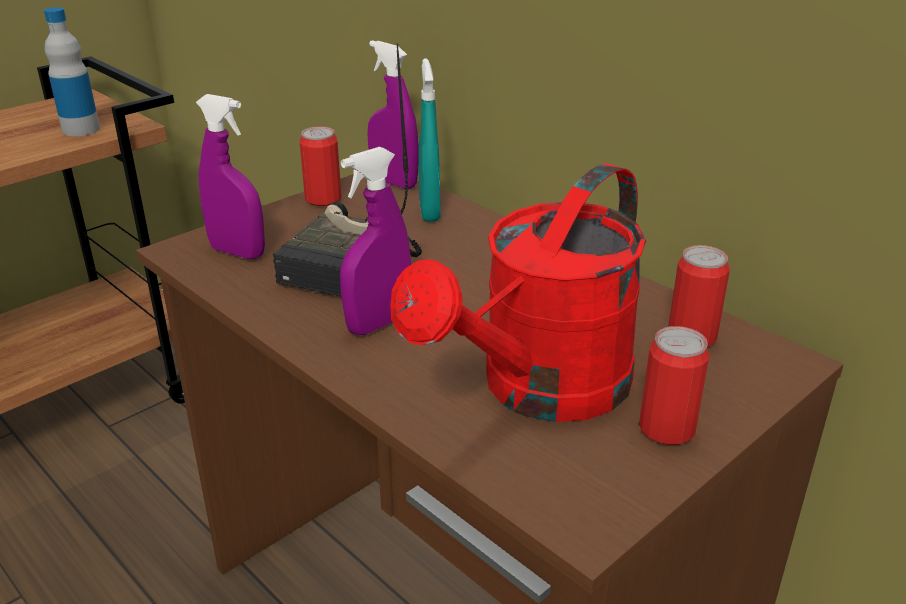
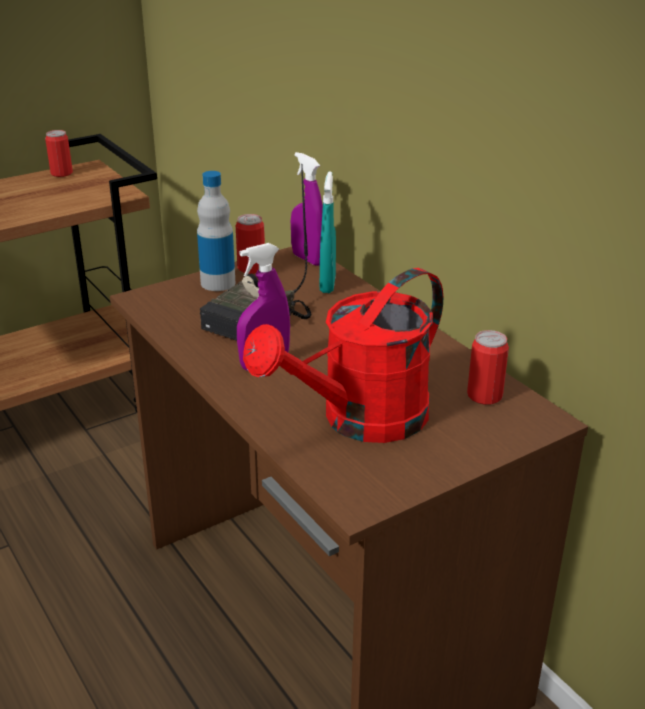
camera: 10 degrees right, 0 degrees up
(81, 129) = (85, 195): bottle -> bottle (218, 283)
(238, 252) = (180, 304): purple spray bottle -> none
(666, 428) = (437, 454): can -> can (61, 173)

